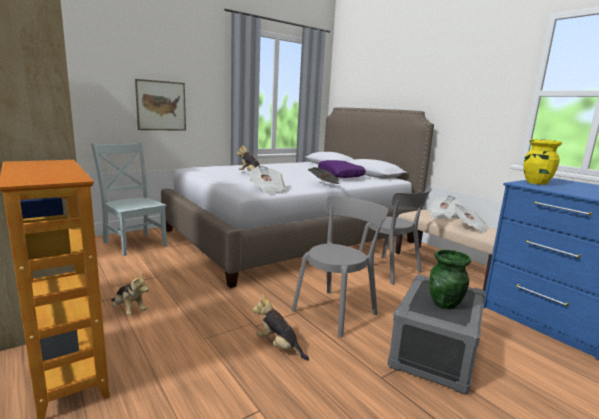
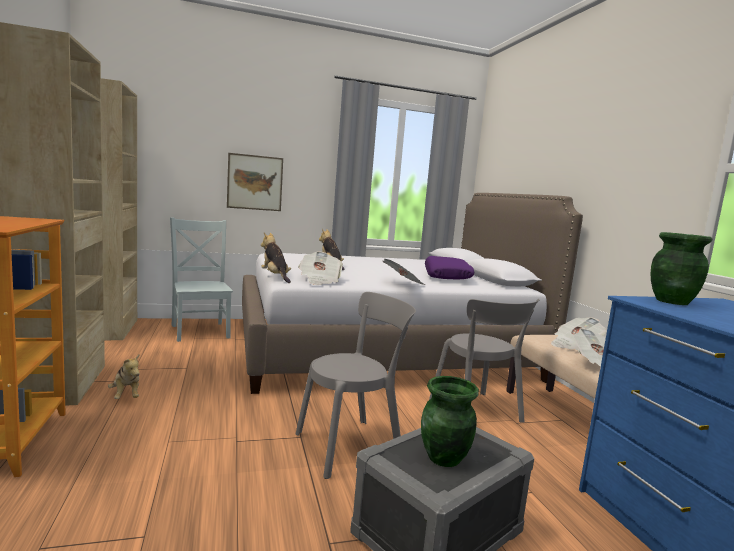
camera: 20 degrees right, 5 degrees down
(279, 346) = (239, 471): plush toy -> plush toy (275, 277)
(536, 182) = (671, 301): yellow vase -> green vase

